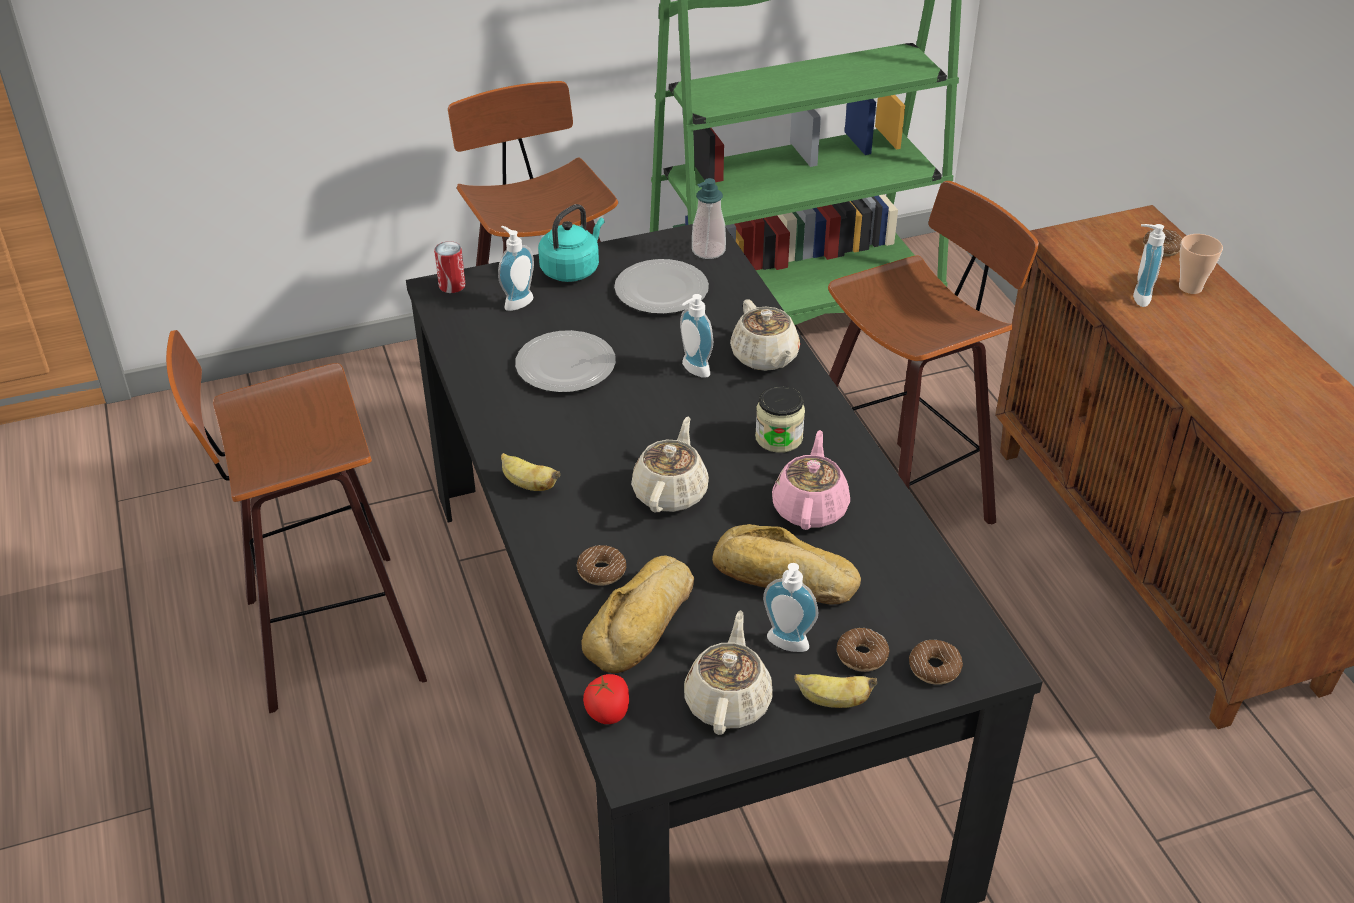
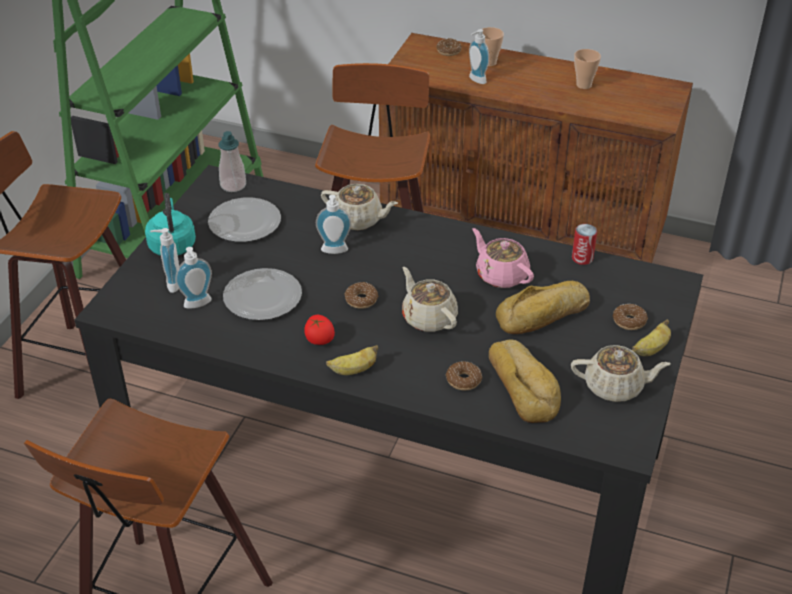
camera: 50 degrees left, 0 degrees up
(452, 286) = (113, 302): can -> can (582, 258)
(608, 712) = (578, 438): tomato -> tomato (319, 340)
(728, 701) = (615, 387): beige teapot -> beige teapot turned 135 degrees clockwise
(779, 438) = (432, 254): jar -> none
(786, 646) = (595, 343): soap dispenser -> soap dispenser (198, 305)
(934, 668) = (661, 302): donut -> donut (361, 299)
(1272, 381) = (583, 85): none -> cup

